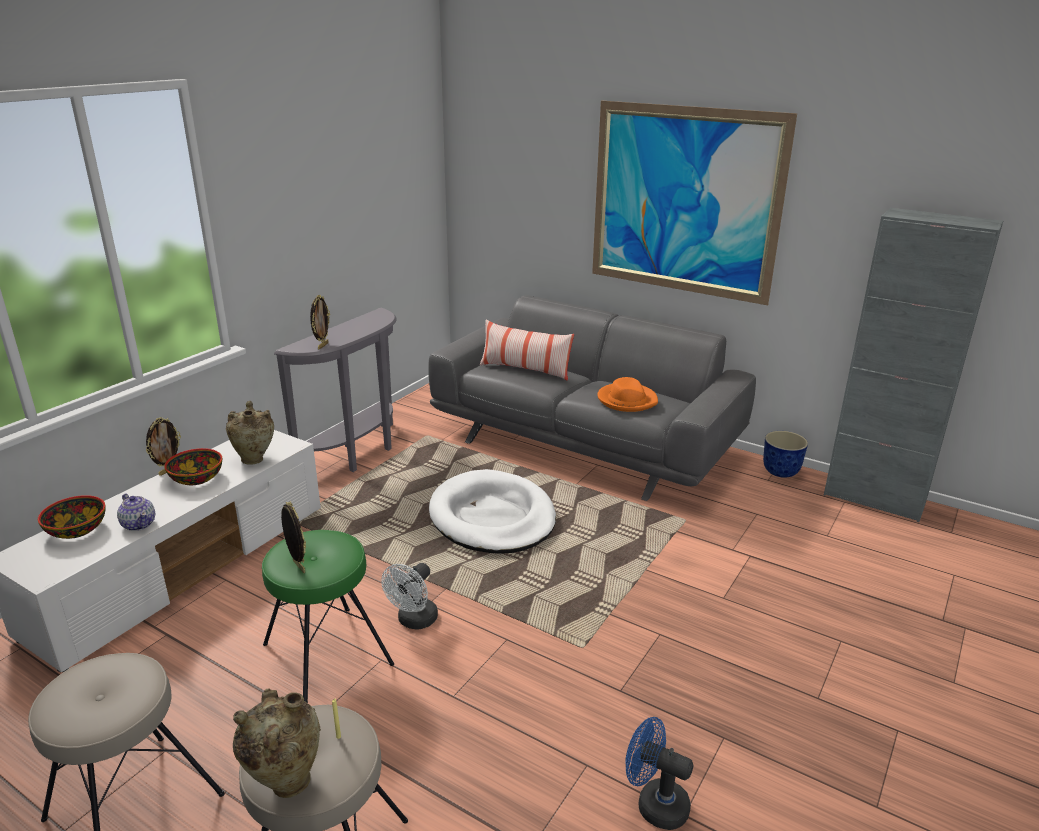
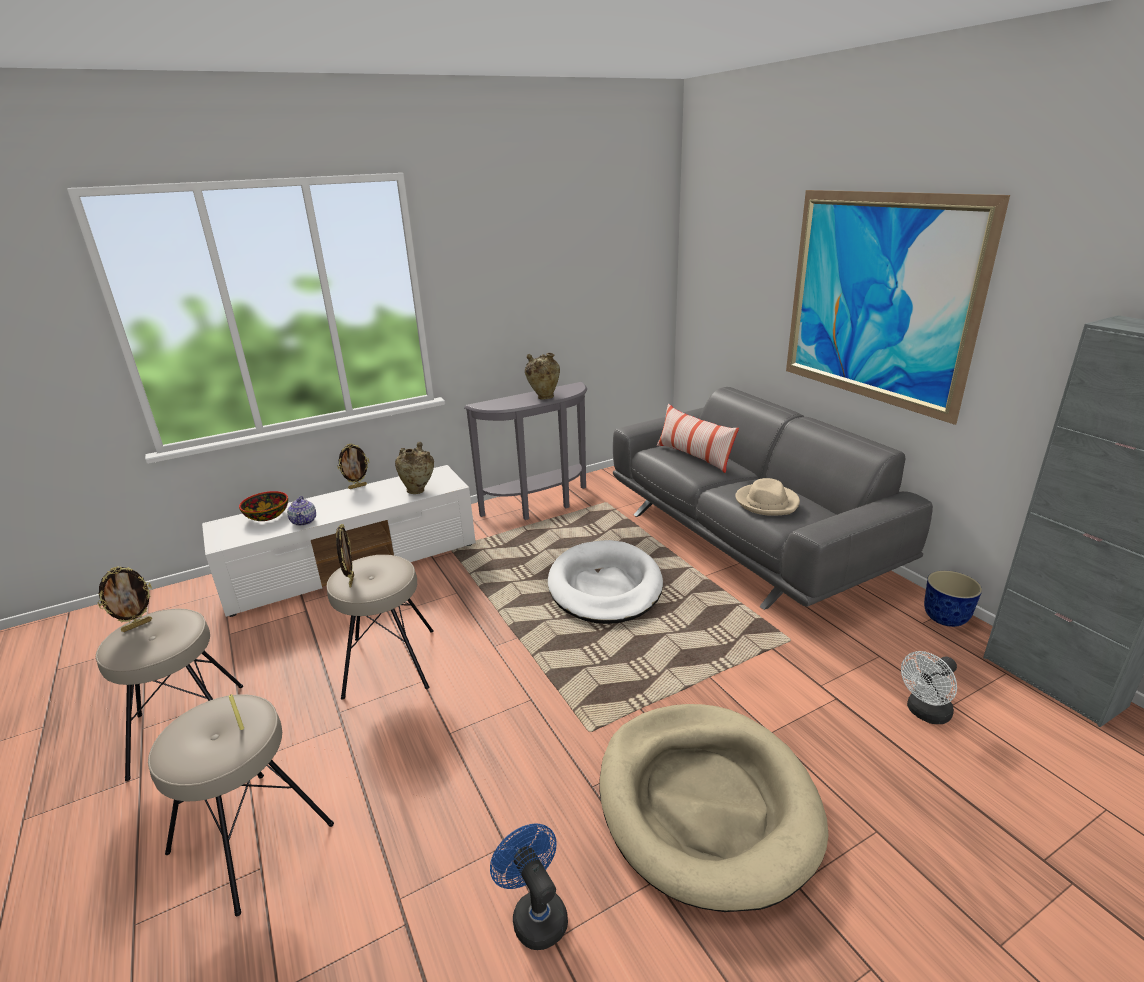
camera: 30 degrees right, 0 degrees up
(196, 479) = (368, 497): bowl -> none
(285, 781) = (177, 748): beige vase -> beige vase (544, 397)
(322, 346) = (502, 406): picture frame -> picture frame (137, 625)
(326, 655) = (388, 662): green stool -> beige stool
(414, 621) = (471, 657): white fan -> white fan (925, 713)
(627, 400) = (767, 502): orange hat -> beige hat
(716, 667) = (706, 803): none -> beige dog bed

